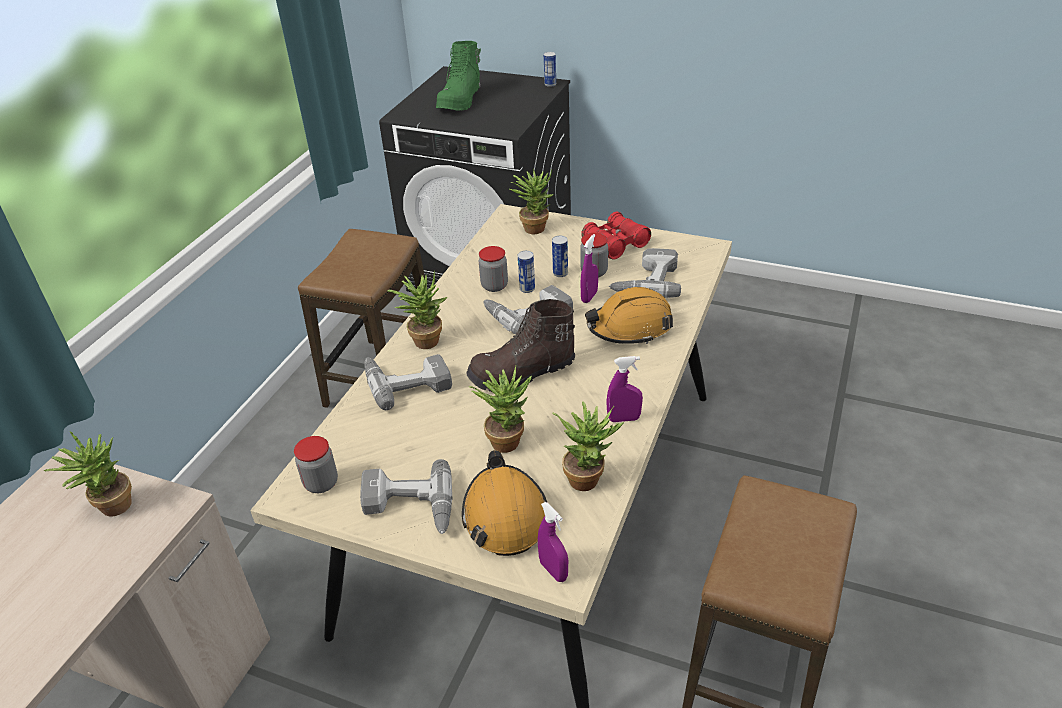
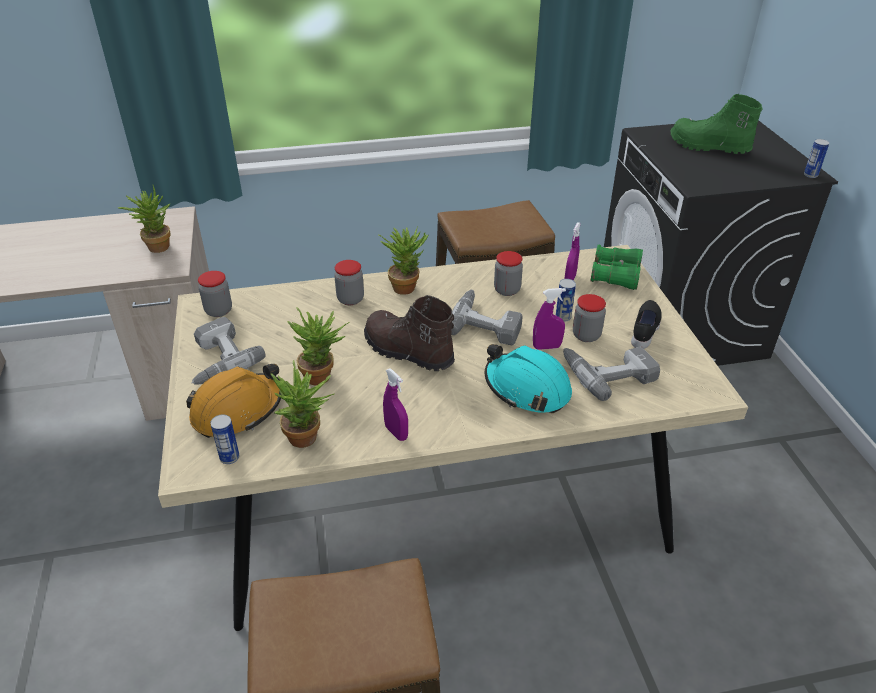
camera: 55 degrees right, 0 degrees up
(406, 381) = (350, 299): power drill -> jar
(461, 100) = (708, 147): green boot -> green boot turned 45 degrees clockwise
(527, 289) = (521, 308): can -> can (229, 457)
(534, 226) = (615, 275): potted plant -> green binoculars
(553, 570) = (193, 460): purple spray bottle -> purple spray bottle (570, 279)
(615, 244) = (645, 331): red binoculars -> black shoe
(630, 327) = (527, 388): orange hard hat -> turquoise hard hat

